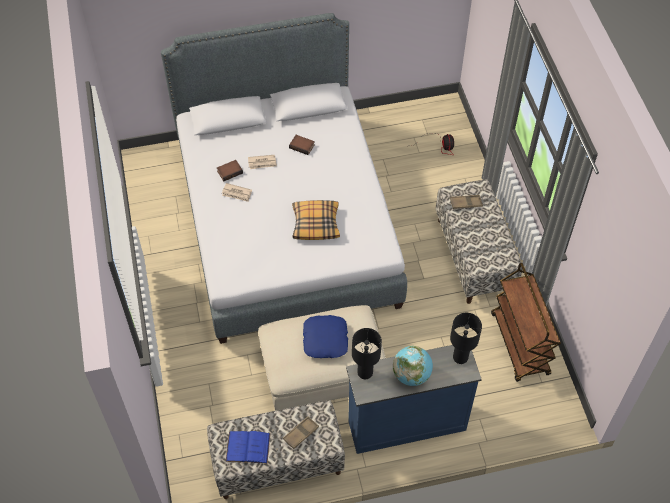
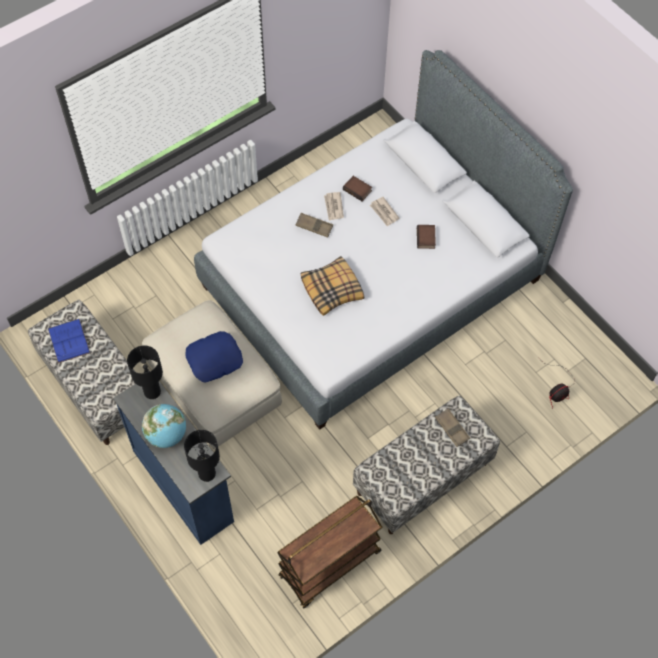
camera: 65 degrees right, 5 degrees up
(301, 433) = (100, 378): brown tray -> brown tray (314, 226)

